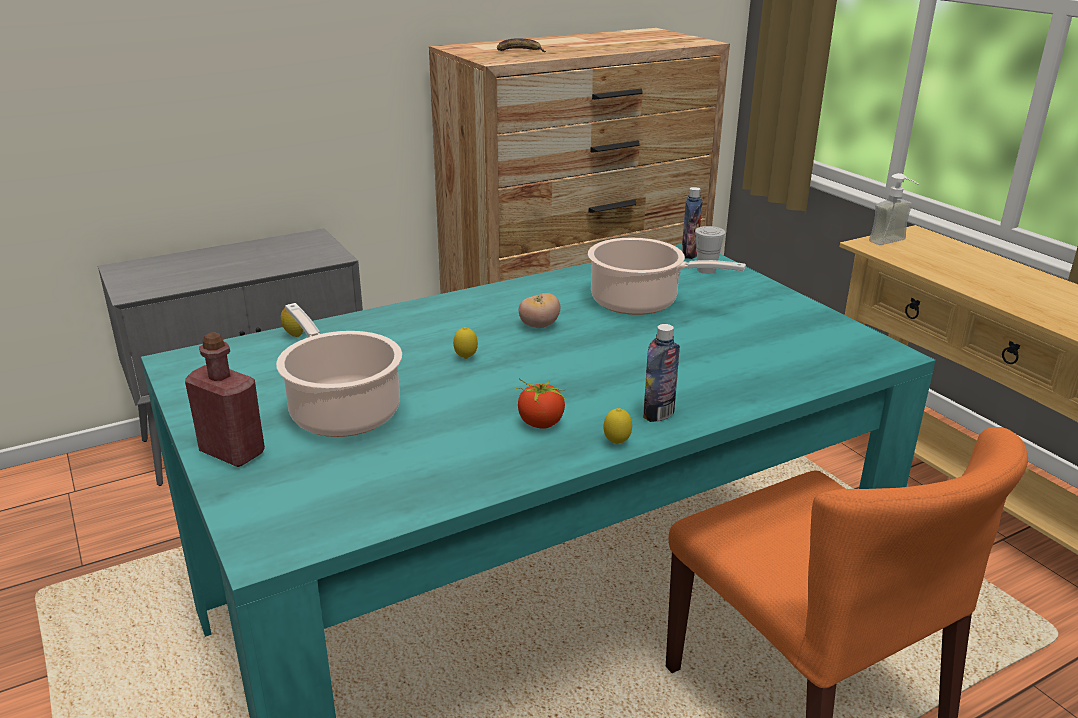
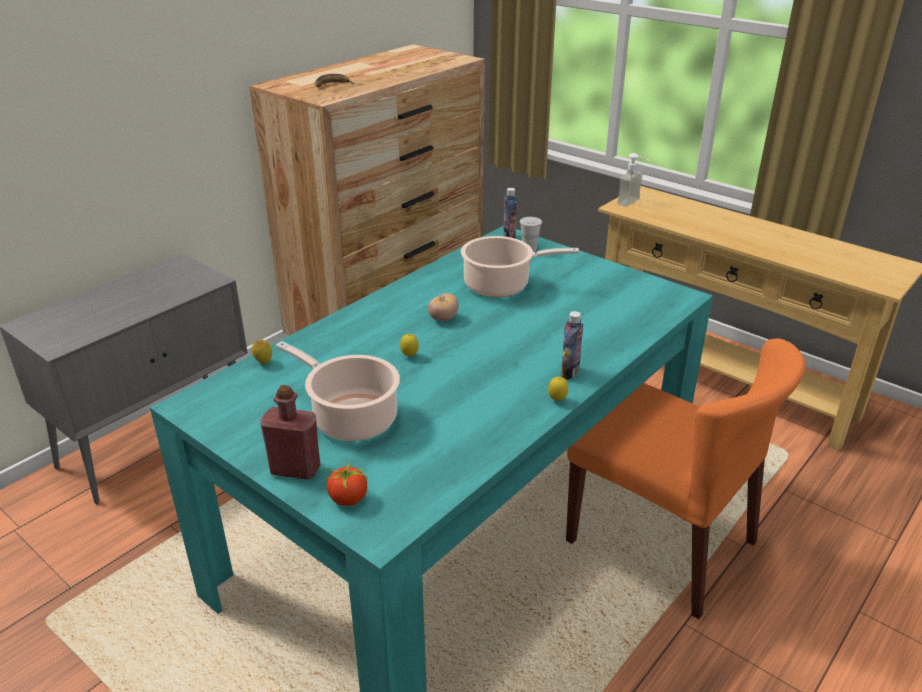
camera: 20 degrees left, 5 degrees up
(540, 423) = (497, 396): tomato -> tomato (348, 499)

